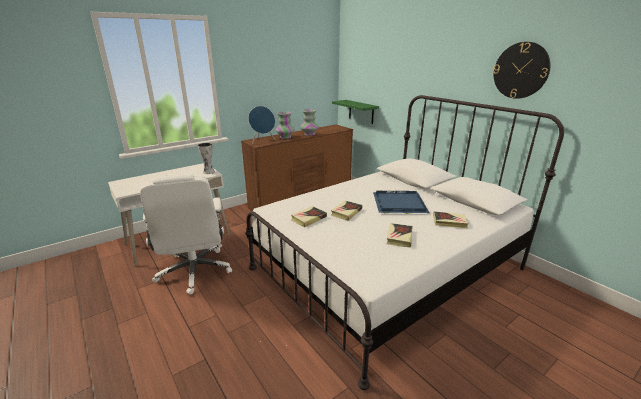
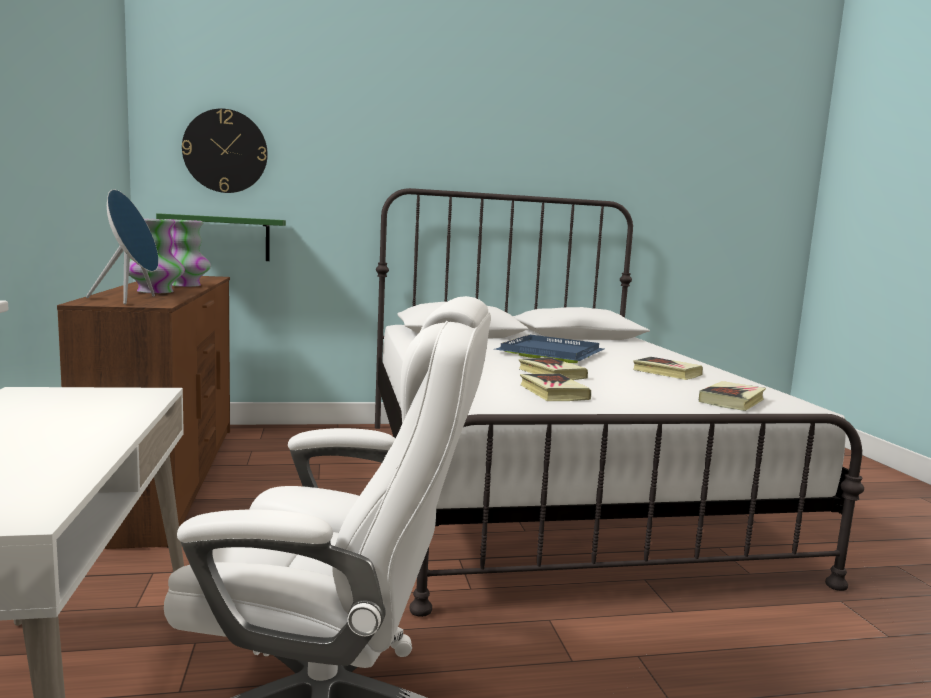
camera: 65 degrees left, 15 degrees down
(209, 172) = (126, 393): vase -> none
(450, 222) = (634, 352): book -> book (732, 401)
(520, 70) = (560, 148): wall clock -> wall clock (225, 151)

